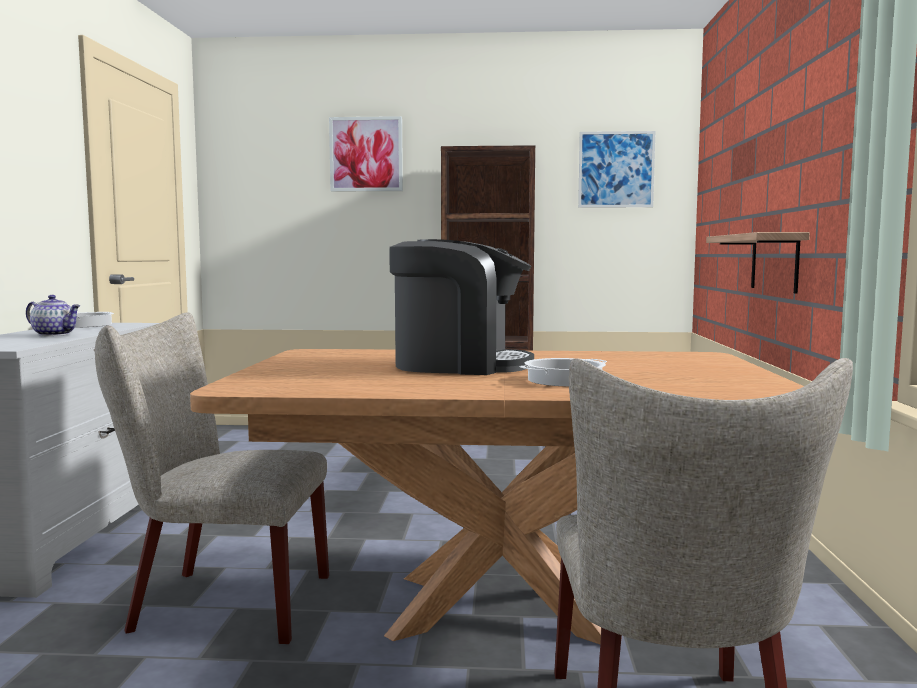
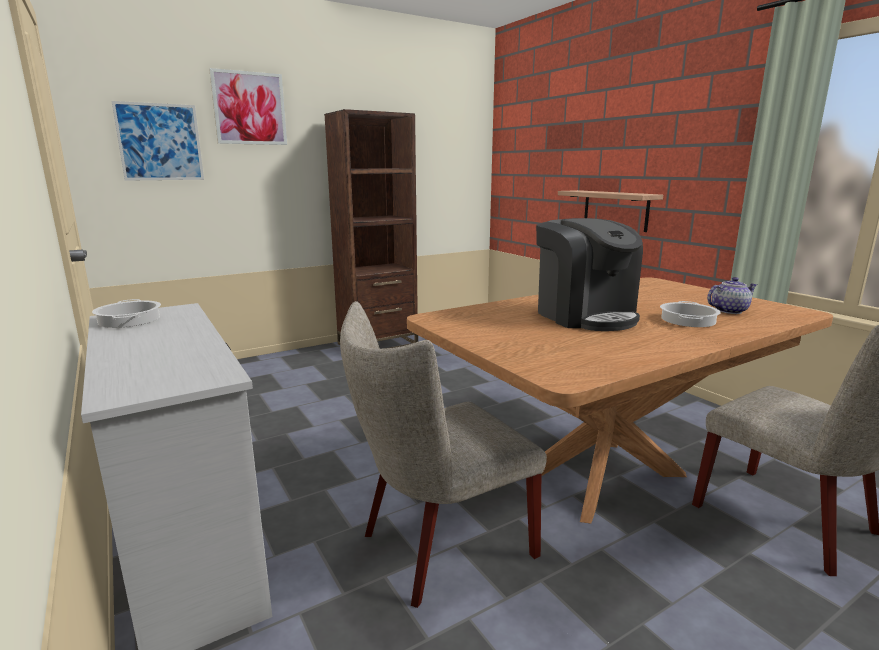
camera: 35 degrees left, 10 degrees up
(55, 334) = (168, 342): teapot -> teapot (728, 311)
(459, 365) = (584, 315): coffee machine -> coffee machine turned 90 degrees clockwise
(616, 169) = (445, 132): picture -> picture (160, 142)

